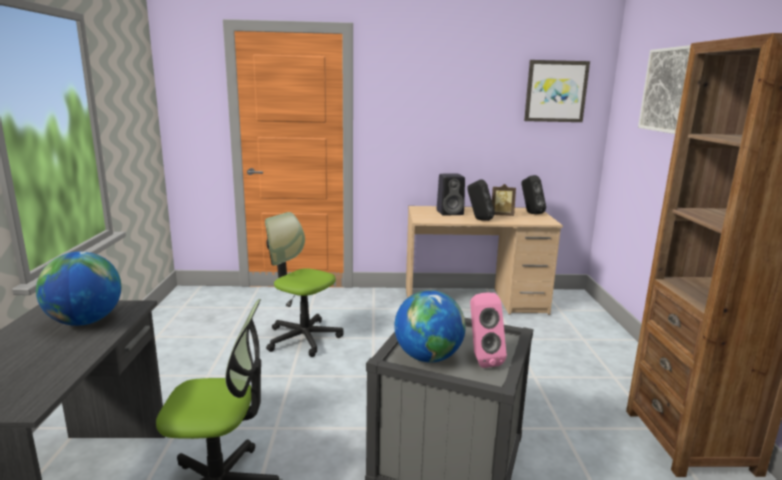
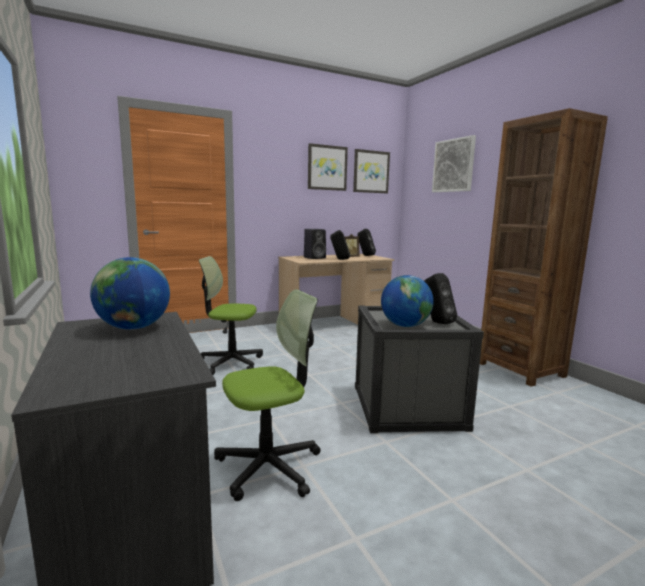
camera: 25 degrees left, 5 degrees down
(481, 359) = (436, 322): pink speaker -> black speaker
(484, 88) = (327, 168): none -> picture

